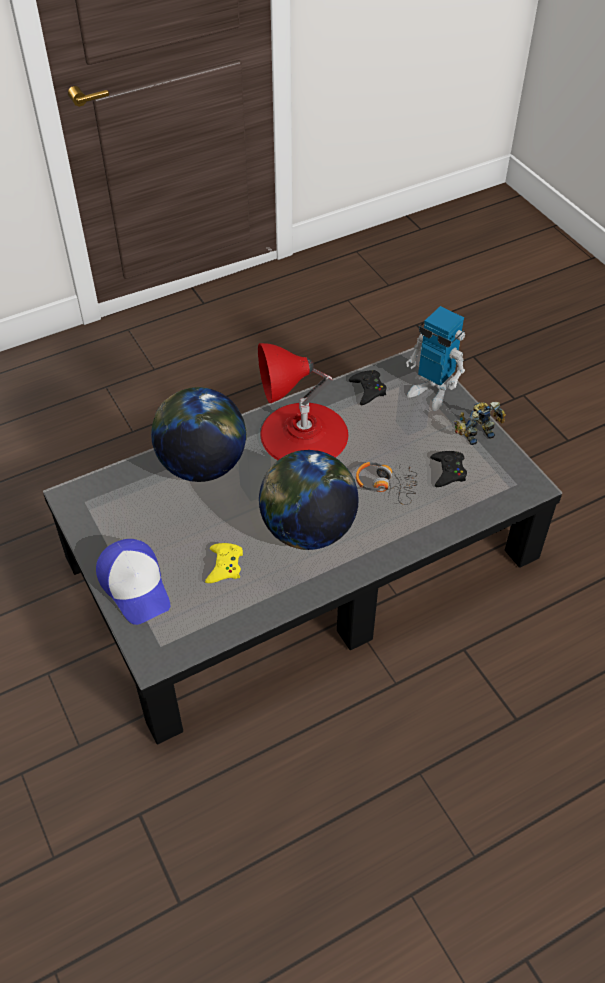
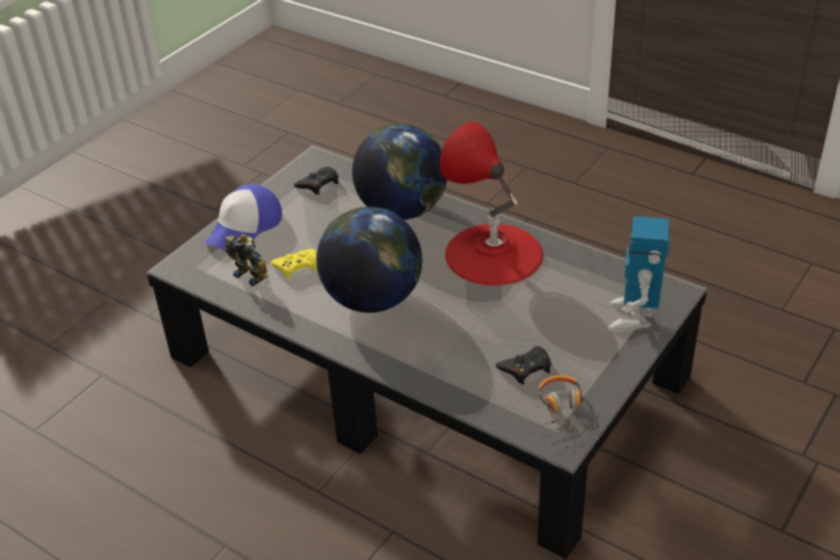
camera: 65 degrees right, 10 degrees down
(368, 390) = (593, 273): black game controller -> black game controller (319, 184)
(386, 485) = (470, 330): headphones -> headphones (563, 412)
(476, 433) = (602, 372): toy robot -> toy robot (252, 274)

